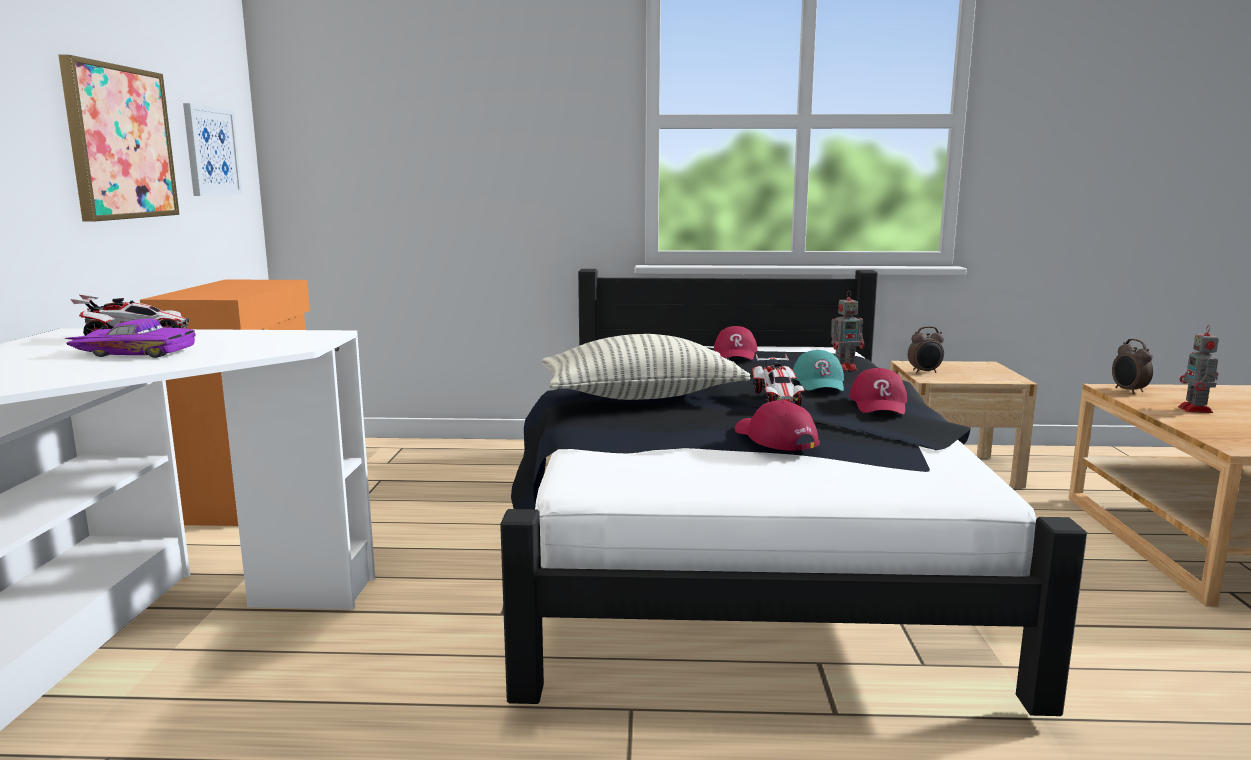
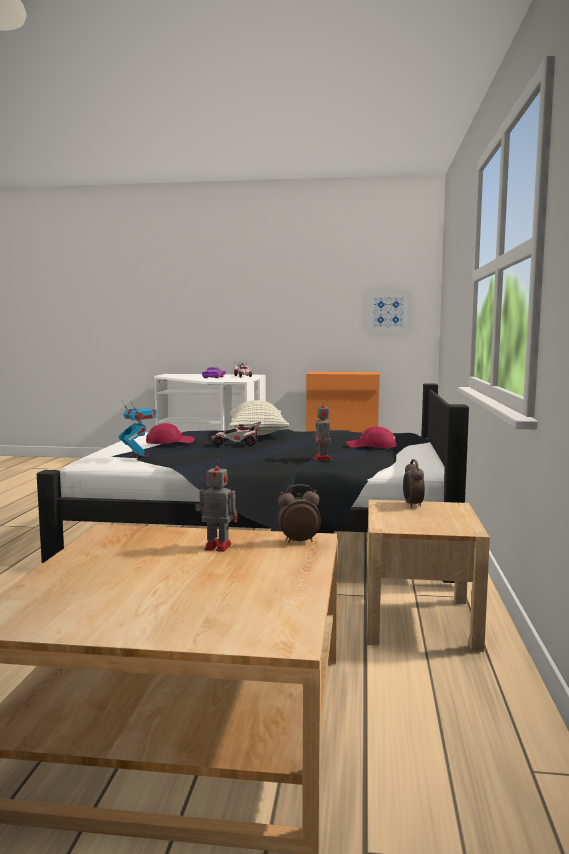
camera: 95 degrees right, 5 degrees down
(119, 143) = (318, 311): picture -> none
(819, 383) = (272, 450): turquoise cap -> none
(879, 404) = (217, 455): red cap -> none
(922, 447) = (139, 456): none -> toy robot

